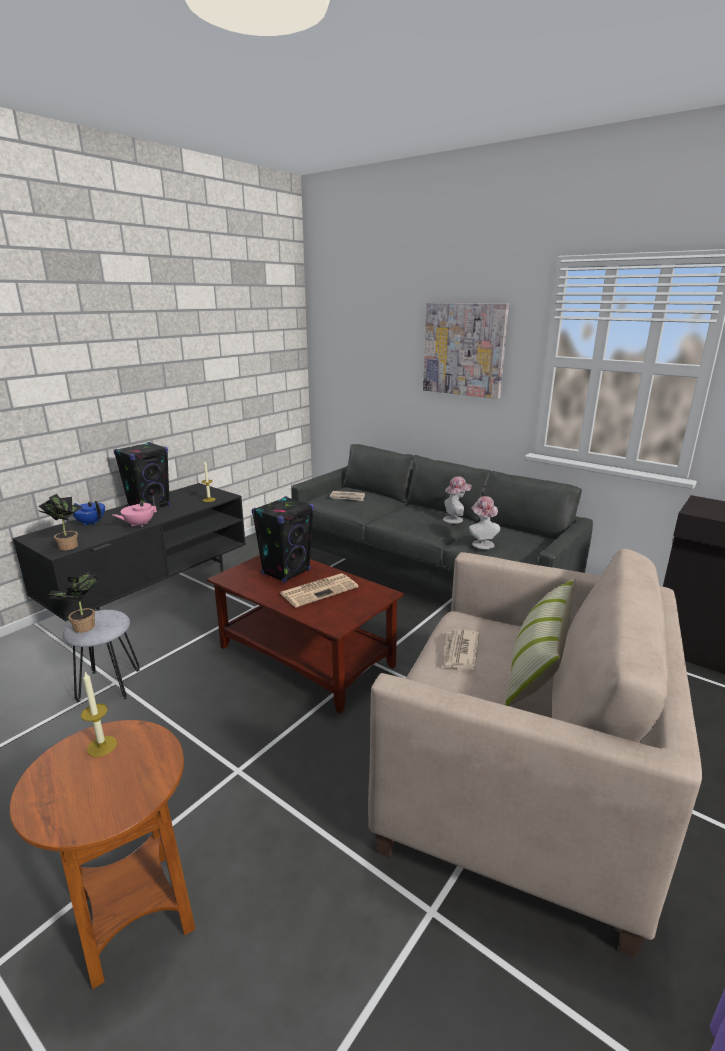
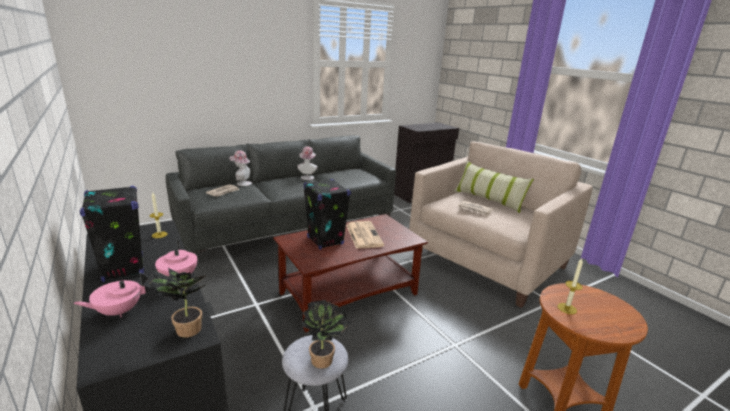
camera: 70 degrees left, 0 degrees up
(91, 522) = (118, 311): blue teapot -> pink teapot
(464, 349) = (255, 58): picture -> none
(481, 543) = (349, 180): hat -> hat (242, 183)

